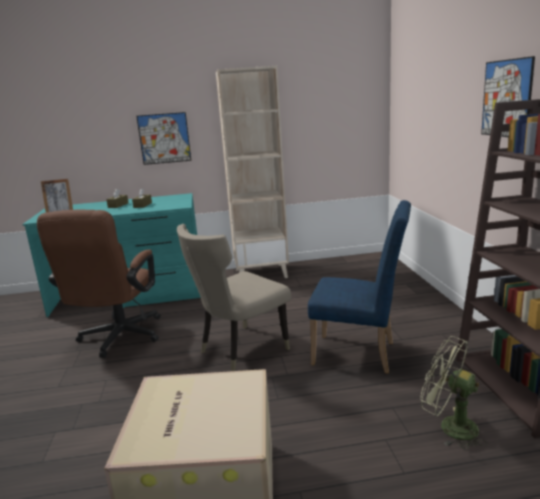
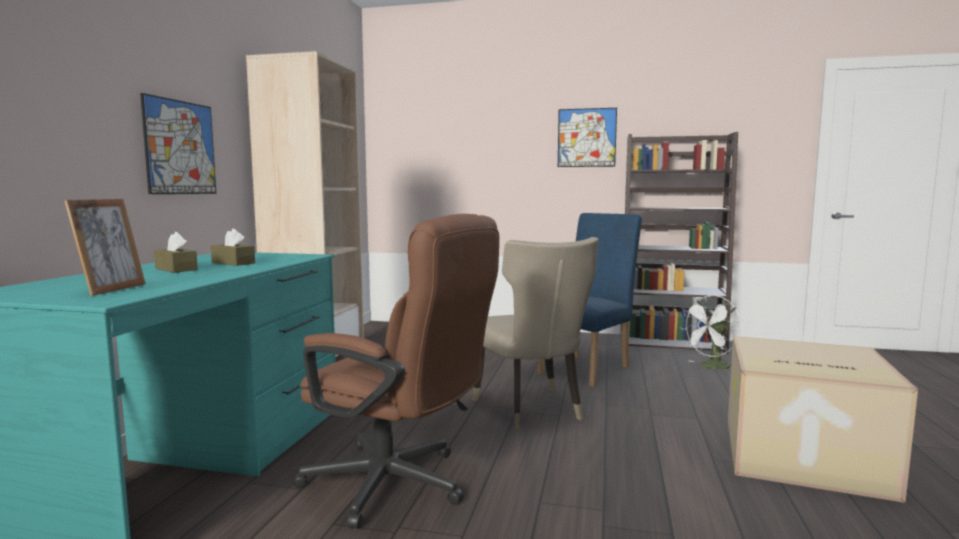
camera: 70 degrees left, 10 degrees down
(450, 426) = (711, 367): green fan -> white fan

